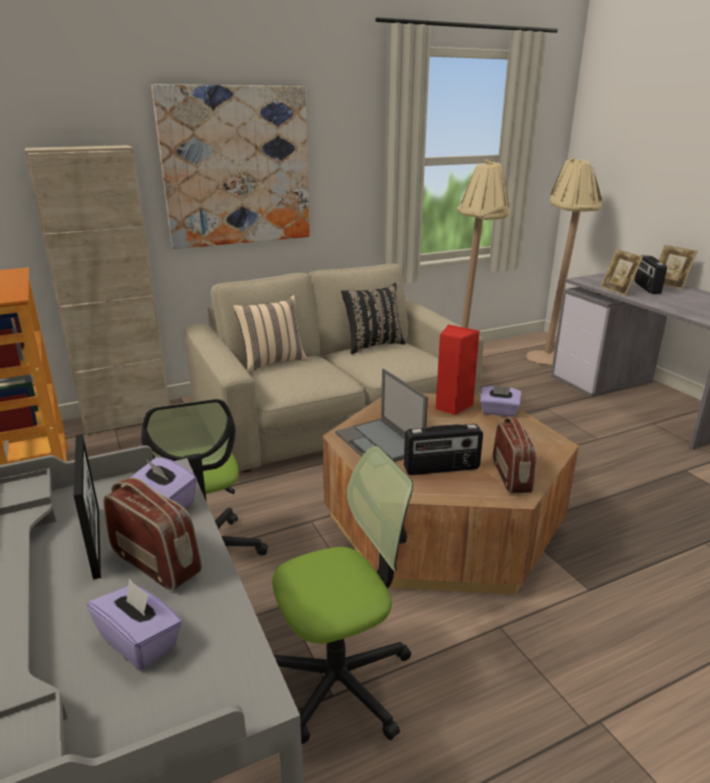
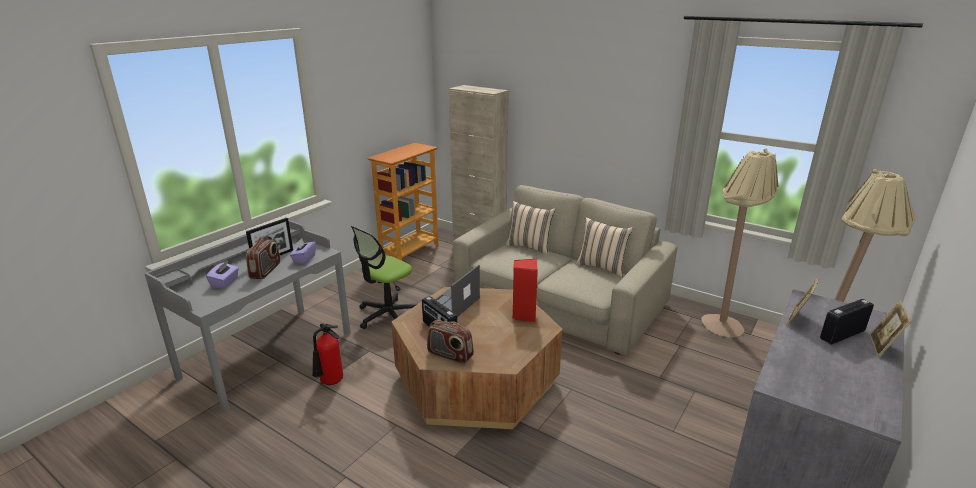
camera: 60 degrees right, 0 degrees up
(237, 167) = (571, 113): picture -> none
(340, 681) = (330, 383): office chair -> fire extinguisher
(372, 345) = (601, 267): black pillow -> beige pillow
(498, 411) = (535, 334): purple tissue box -> none
(511, 476) = (450, 355): radio -> radio turned 60 degrees clockwise

